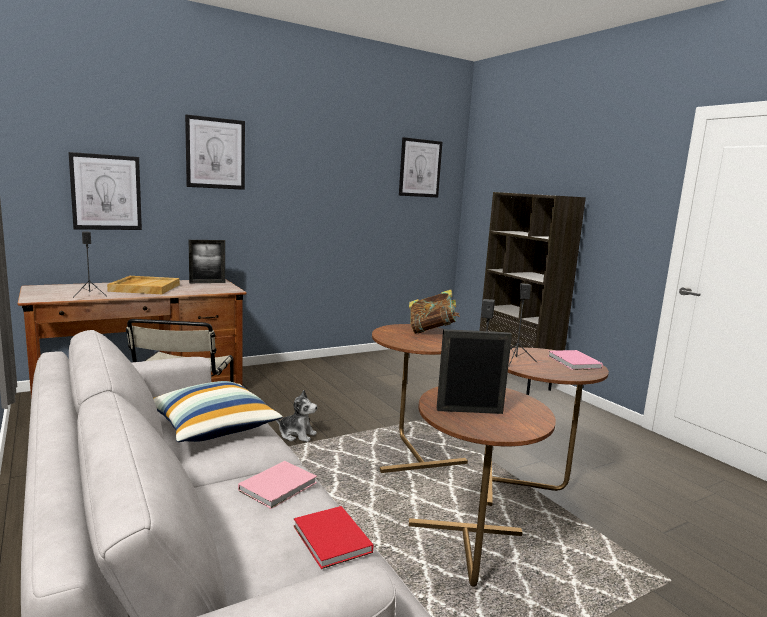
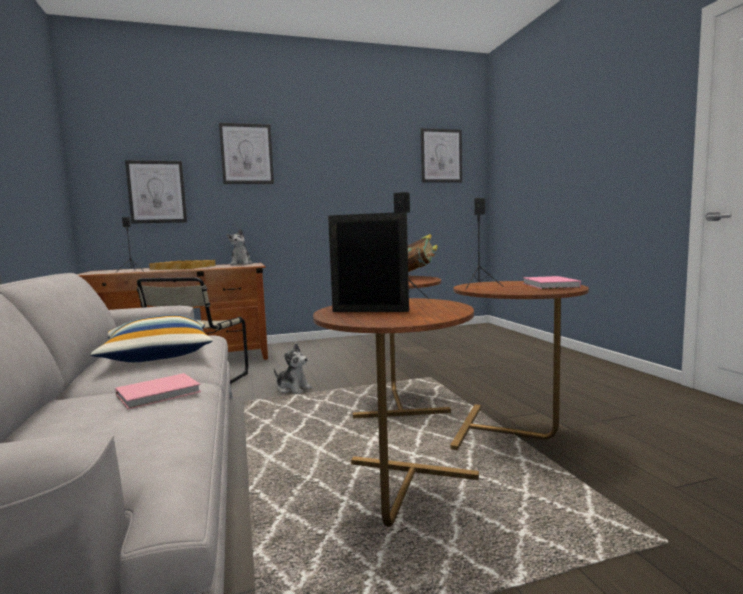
camera: 15 degrees right, 5 degrees down
(207, 282) = (241, 264): picture frame -> plush toy
(331, 540) = (154, 436): red book -> none
(516, 381) = (544, 349): brown bookcase -> none

